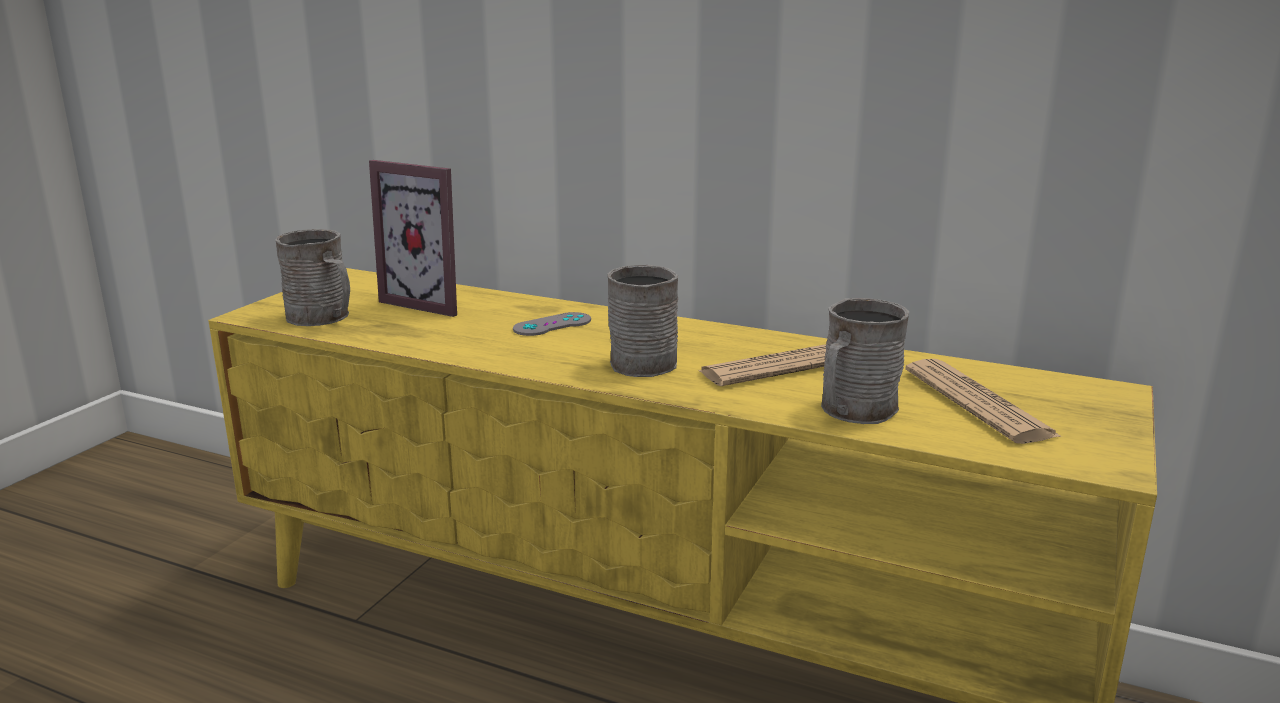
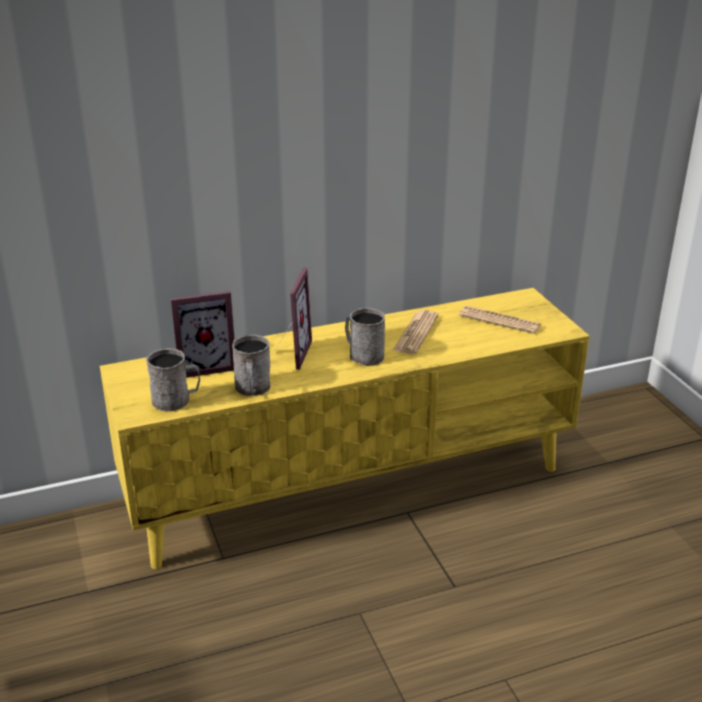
camera: 45 degrees left, 10 degrees up
(552, 325) = (290, 353): grey game controller -> picture frame
(853, 411) = (472, 344): grey mug -> grey mug (253, 389)

